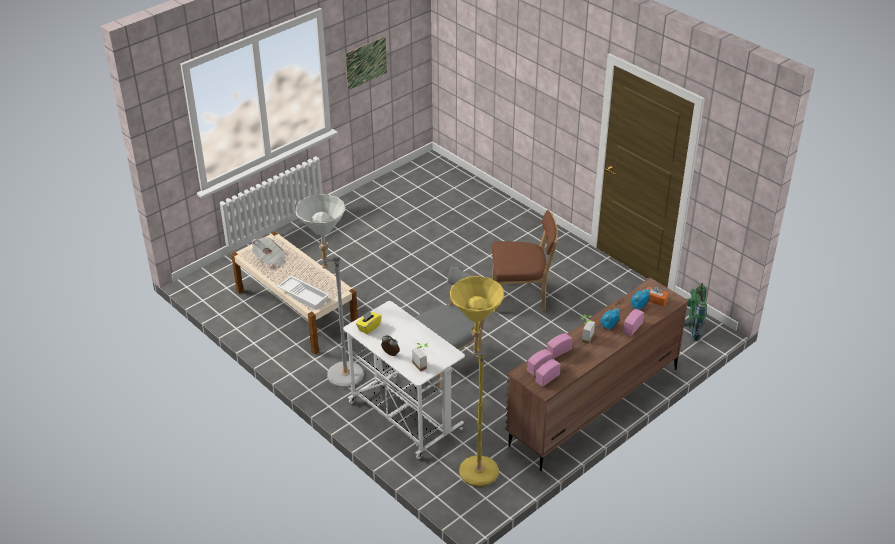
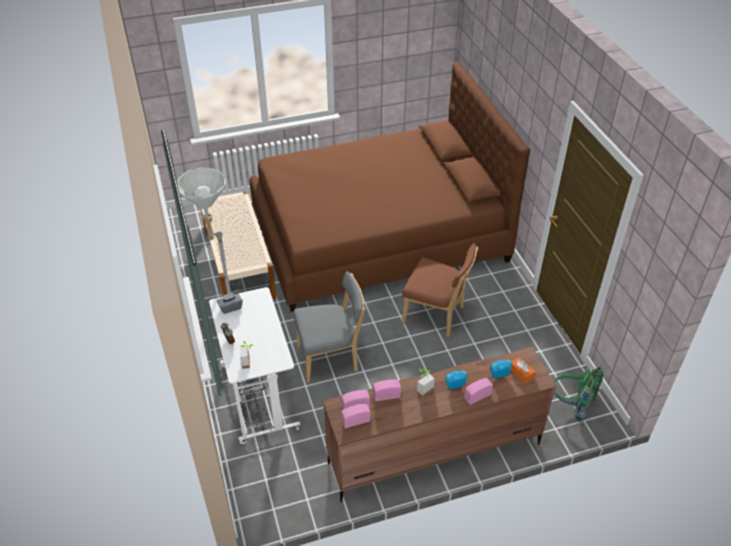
camera: 25 degrees right, 5 degrees up
(270, 259) = (224, 214): newspaper -> none
(304, 295) = (228, 255): white tray -> none
(366, 63) = (378, 60): picture -> none
(368, 327) = (230, 307): yellow tissue box -> grey tissue box
(418, 242) = (378, 235): none -> brown bed
(475, 465) = (286, 471): yellow floor lamp -> none

